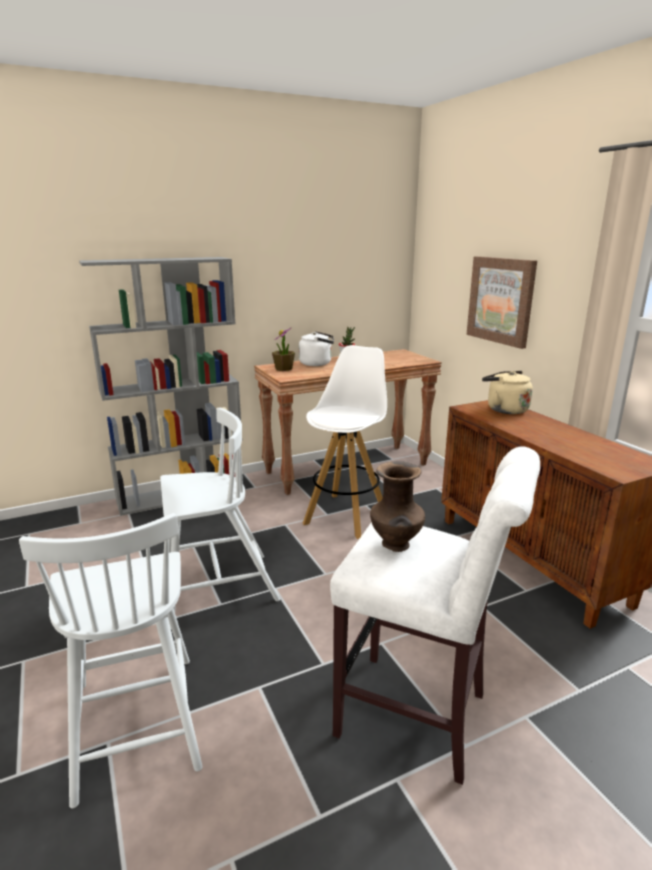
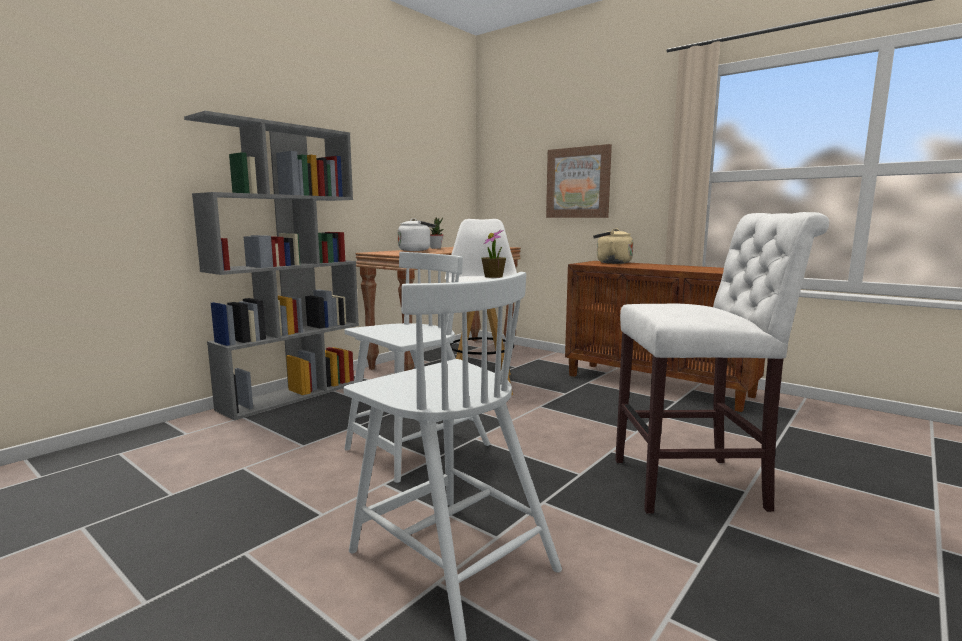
camera: 25 degrees left, 10 degrees down
(283, 369) = (391, 252): potted plant -> potted plant (493, 276)
(396, 545) = (678, 306): brown vase -> none

